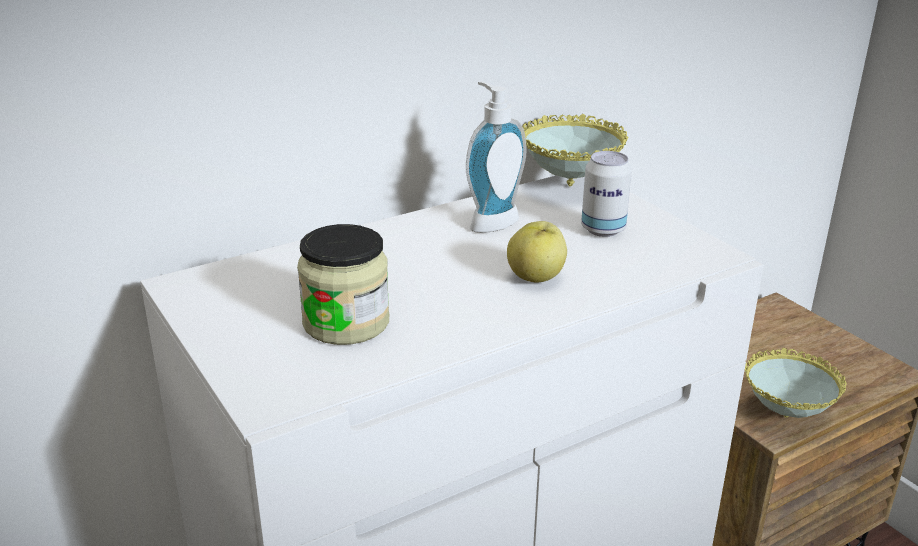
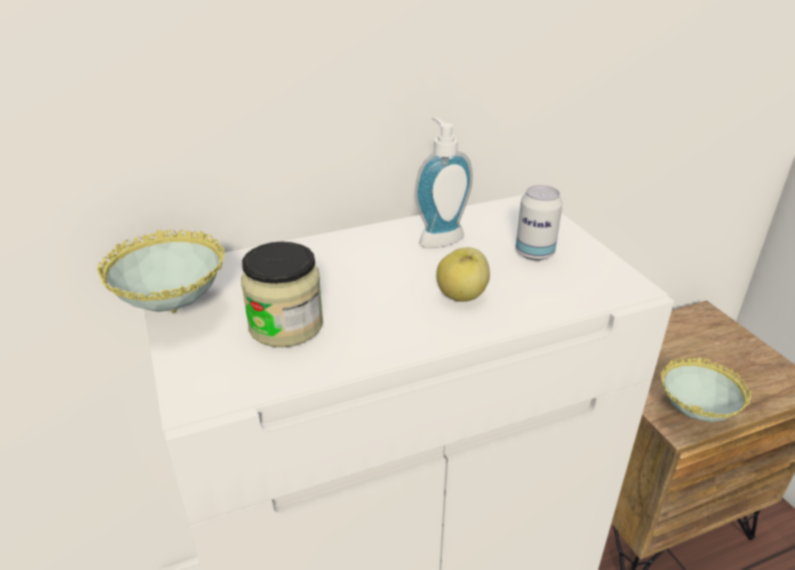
camera: 10 degrees right, 5 degrees up
(570, 186) = (517, 209): bowl -> bowl (174, 312)

